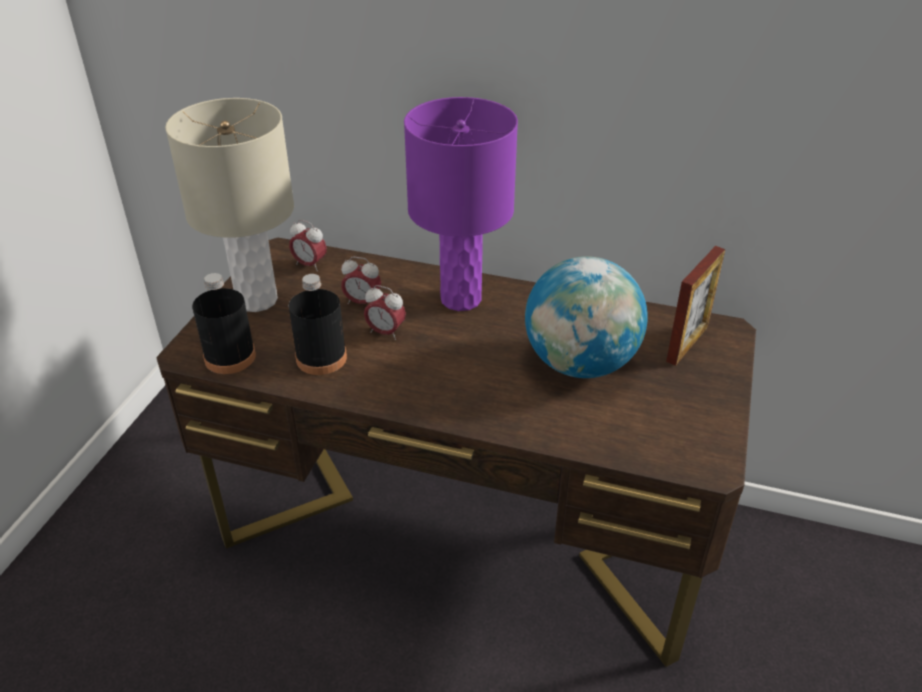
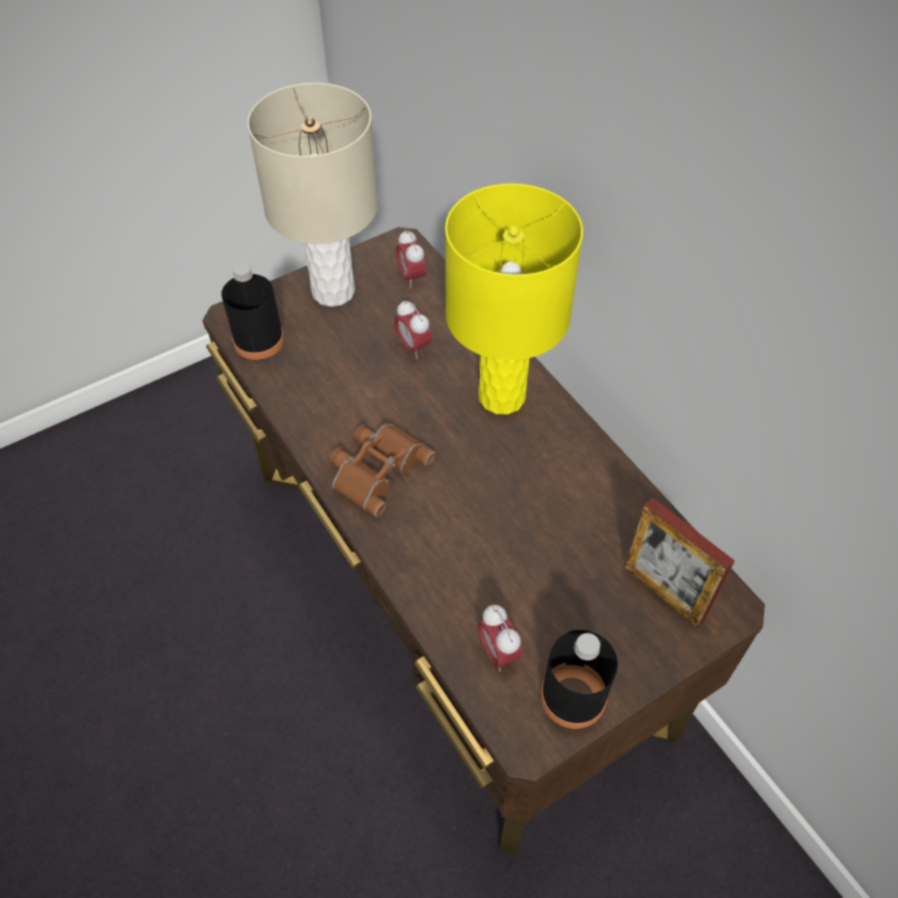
camera: 40 degrees right, 15 degrees up
(321, 358) = (323, 386): black bottle -> black bottle (573, 696)
(385, 332) = (399, 393): alarm clock -> alarm clock (498, 652)
(424, 383) = (376, 468): none -> brown binoculars
(461, 299) = (502, 396): purple table lamp -> yellow table lamp
(580, 364) = (532, 542): globe -> none
(687, 344) = (664, 592): picture frame -> picture frame turned 60 degrees clockwise

